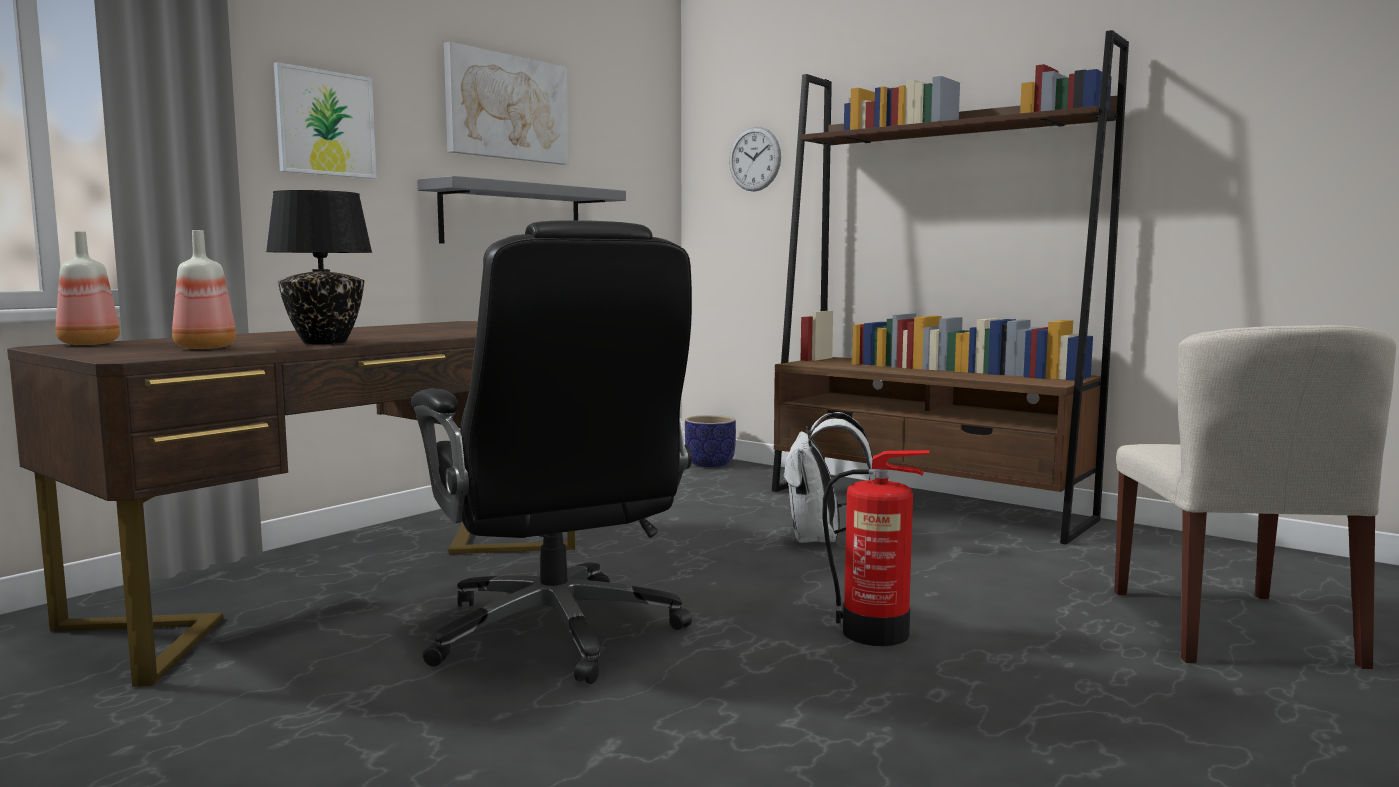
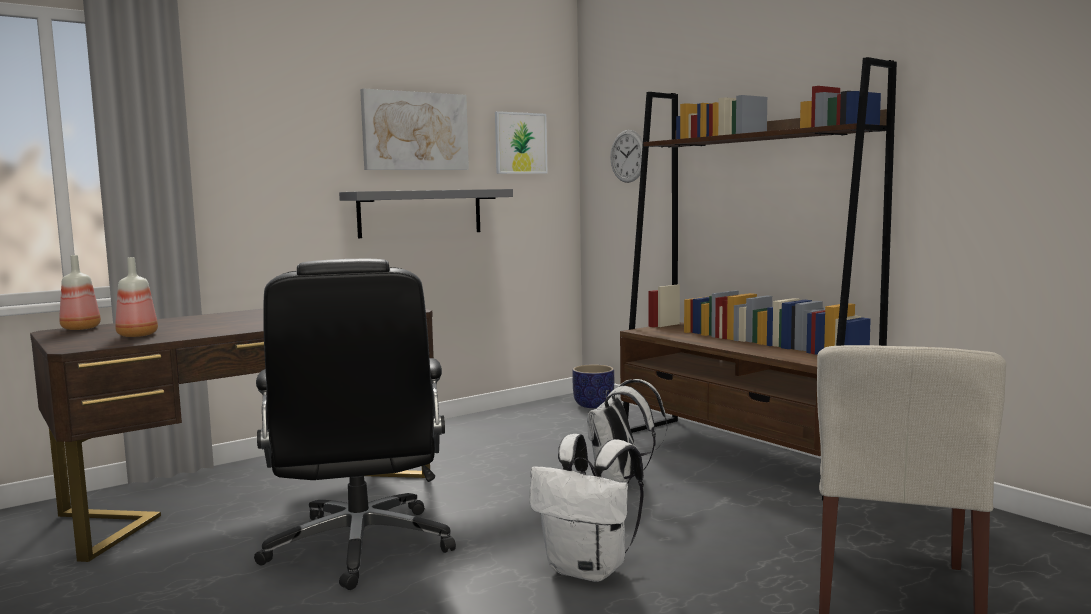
camera: 15 degrees right, 0 degrees up
(324, 342) = (220, 329): black table lamp -> none
(325, 123) = (265, 159): picture -> picture (520, 143)
(877, 633) = (589, 569): fire extinguisher -> white backpack

